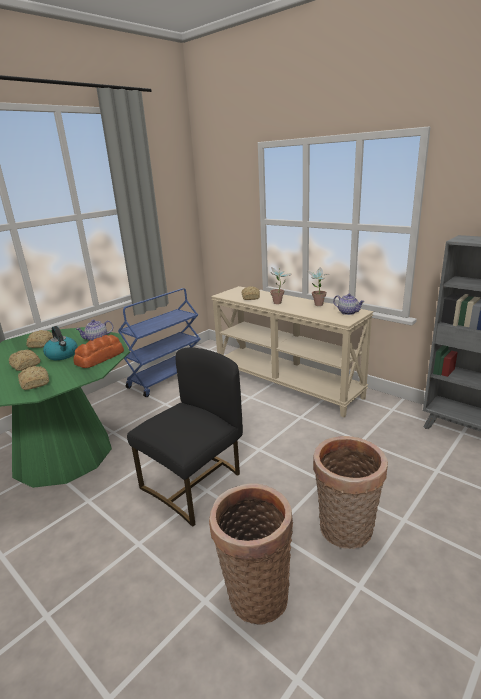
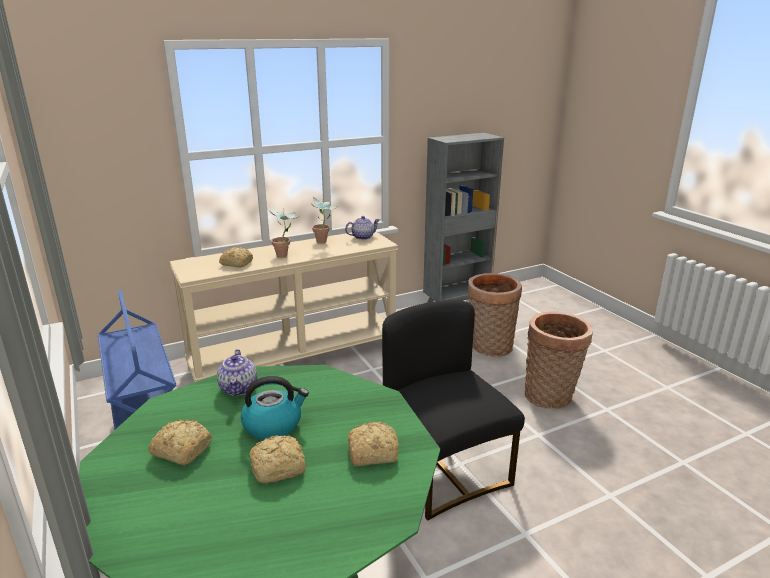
camera: 70 degrees left, 0 degrees up
(100, 357) = (326, 389): bread -> none
(255, 592) = (605, 462): basket -> basket (489, 348)

